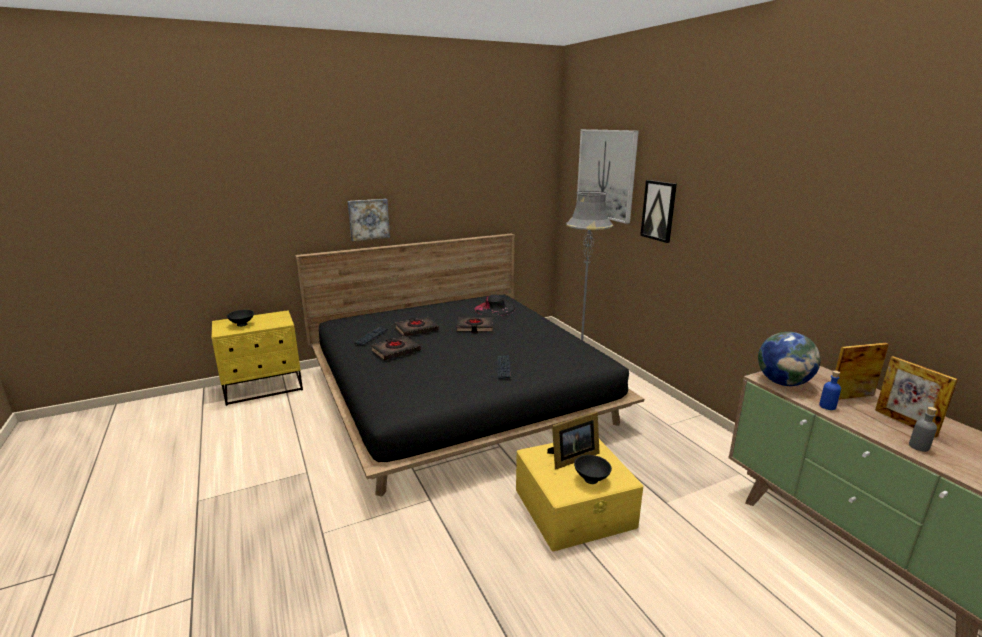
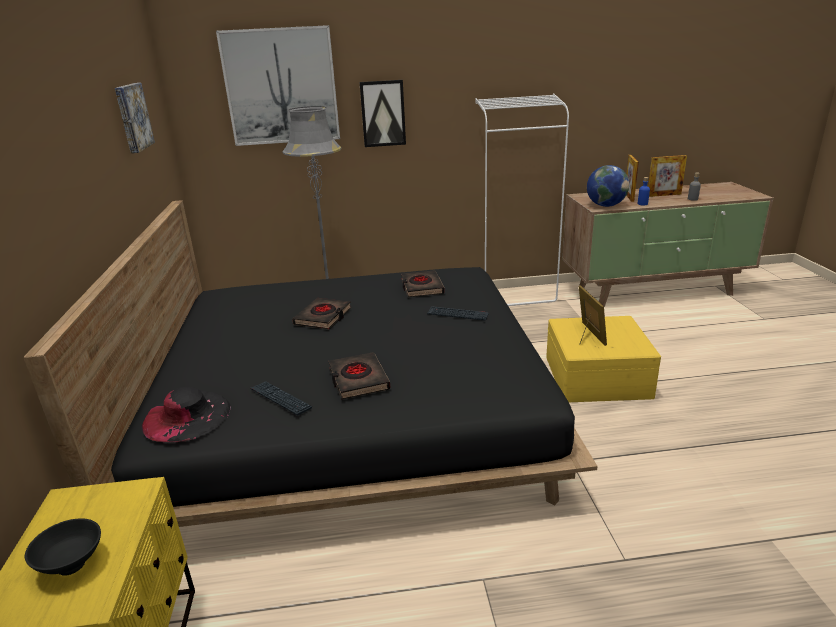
camera: 70 degrees left, 5 degrees up
(368, 219) = (67, 231): picture -> picture (132, 117)
(416, 329) = (289, 358): black book -> black book (421, 287)
(494, 309) = (270, 298): black hat -> black hat (187, 416)
(591, 479) = (622, 332): black bowl -> none
(712, 439) = (516, 296): none -> white clothes rack

